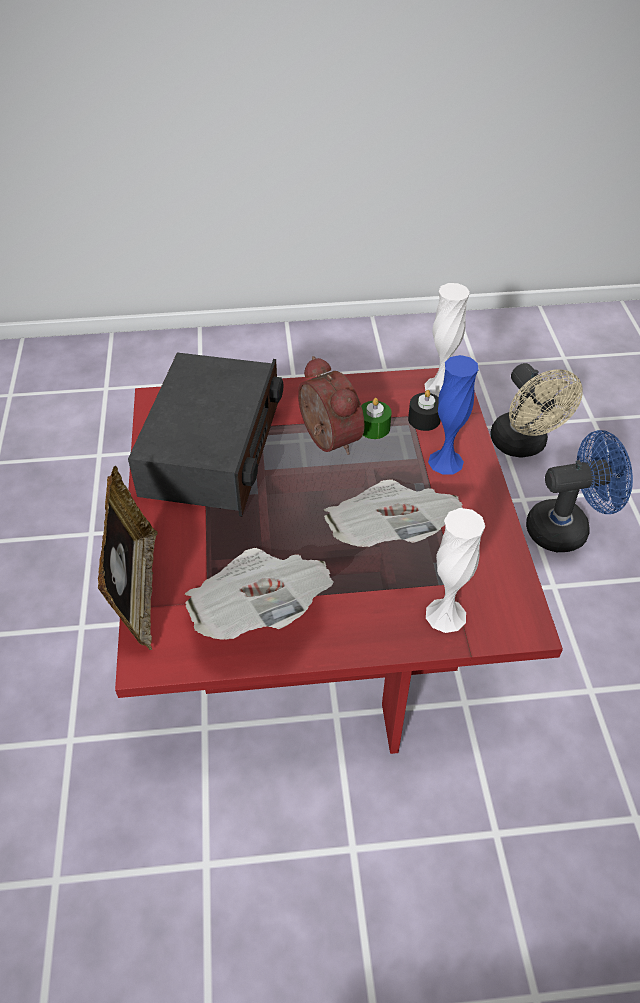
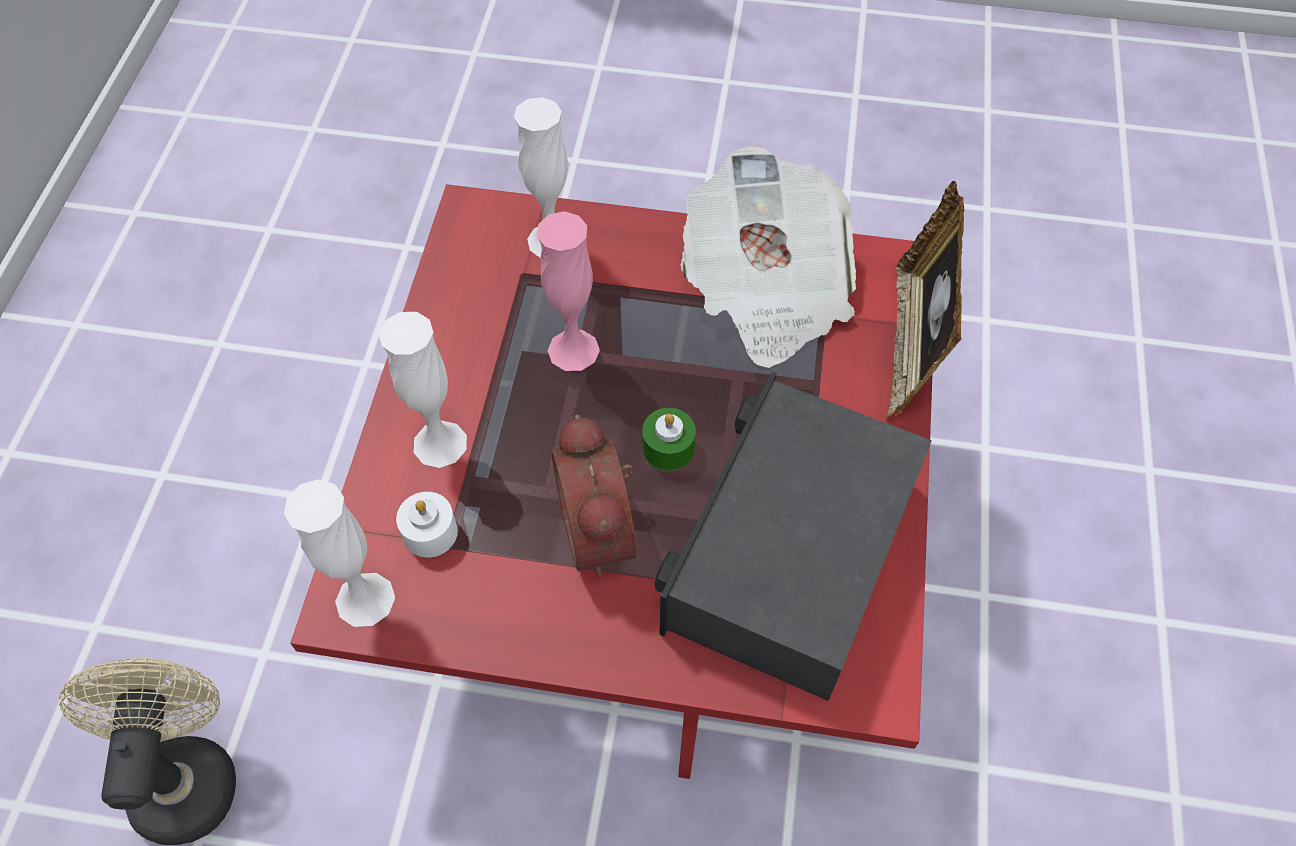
camera: 165 degrees left, 10 degrees up
(373, 427) = (518, 535): green candle -> green candle (668, 448)
(389, 534) = (573, 350): newspaper -> pink vase
(424, 419) = (430, 532): black candle -> white candle
(445, 462) = (440, 443): blue vase -> white vase
(566, 527) = (235, 584): blue fan -> none

